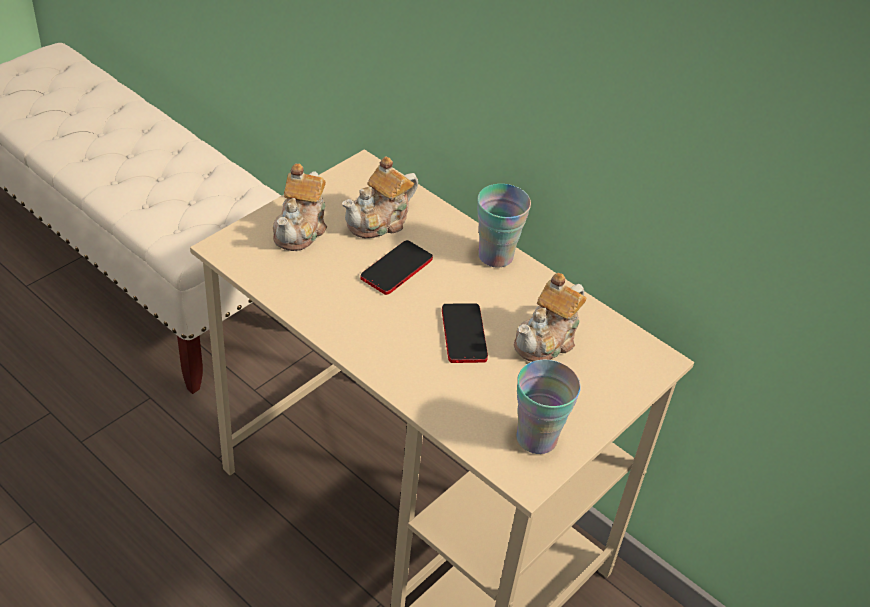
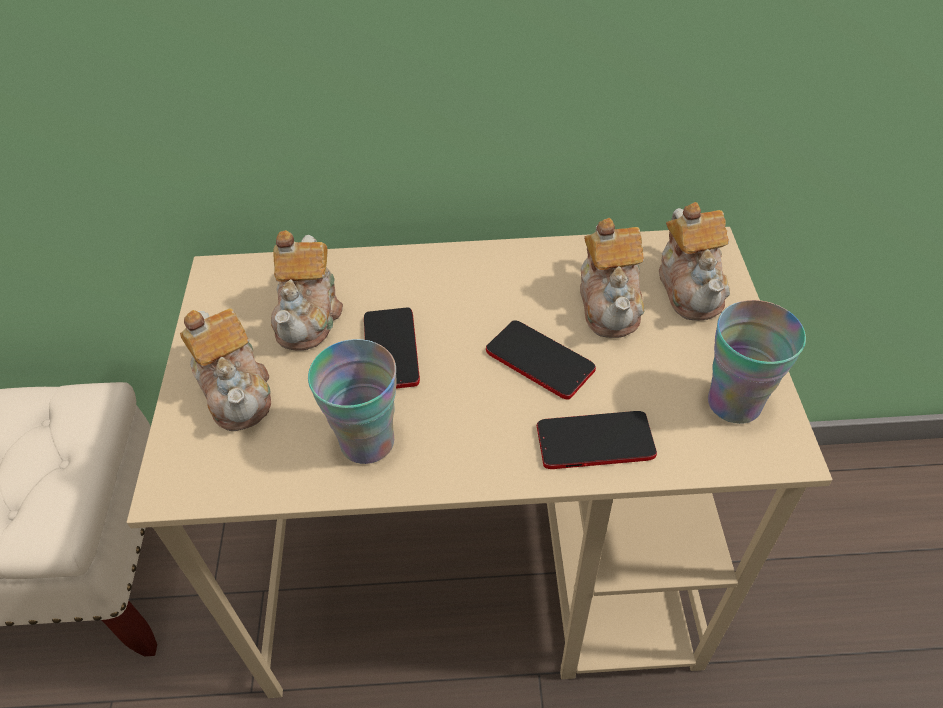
camera: 40 degrees left, 5 degrees up
(434, 390) = (595, 441): none -> phone
(495, 256) = (461, 263): cup -> cup (367, 442)
(610, 370) = (691, 287): none -> teapot

